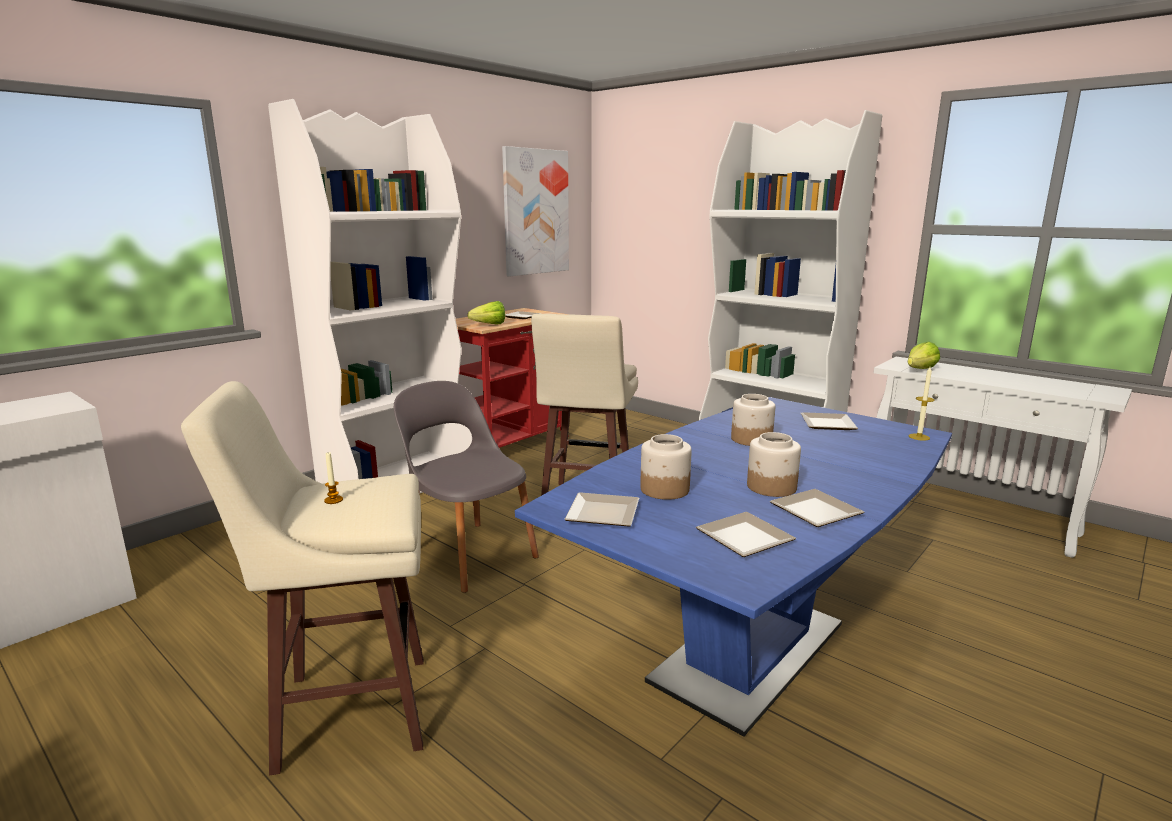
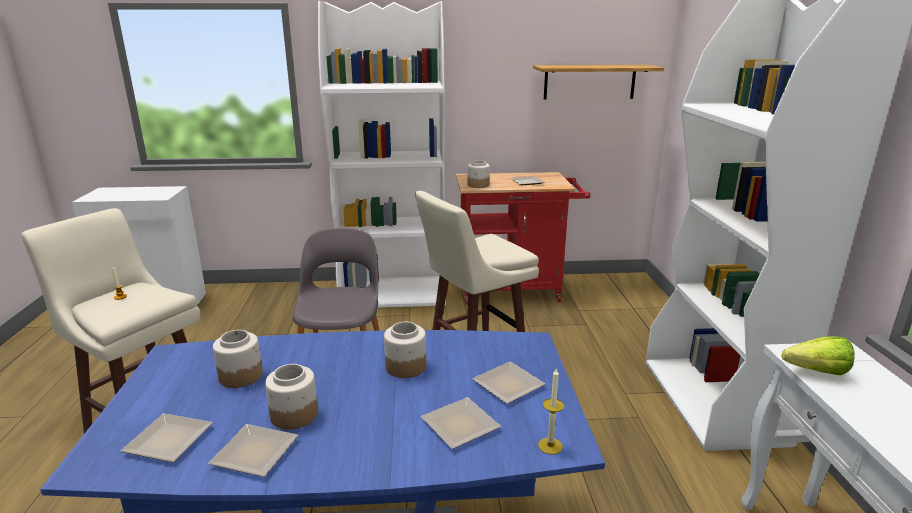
camera: 45 degrees right, 5 degrees up
(486, 325) = (478, 185): lettuce -> jar
(535, 212) = (589, 82): picture -> shelf
(601, 512) = (173, 372): plate -> plate (460, 424)

